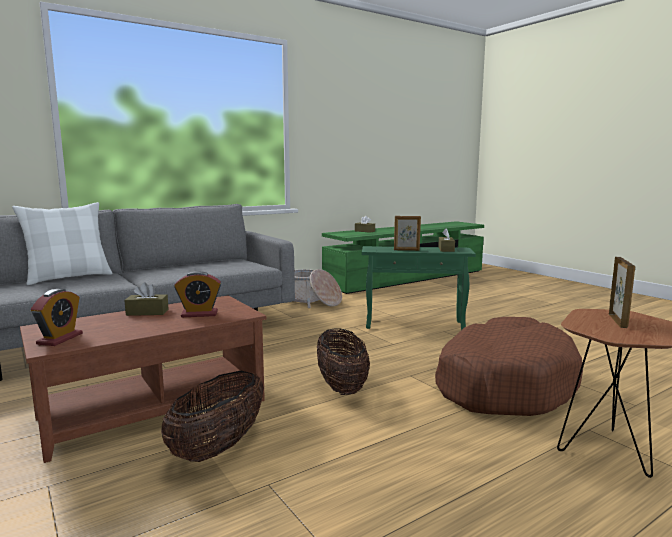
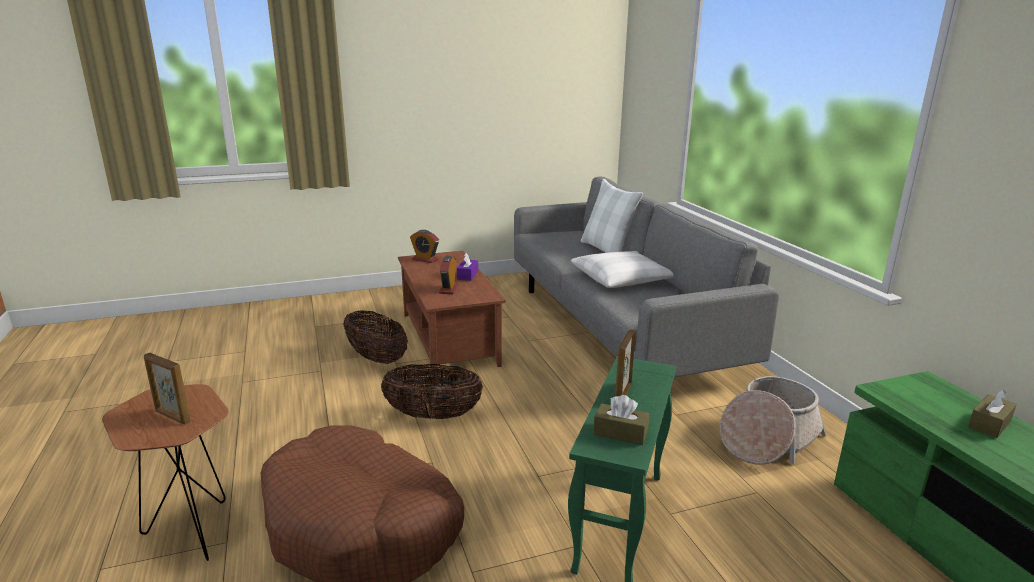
camera: 105 degrees right, 10 degrees up
(147, 312) = (467, 275): brown tissue box -> purple tissue box
(171, 271) = (622, 279): none -> white pillow

